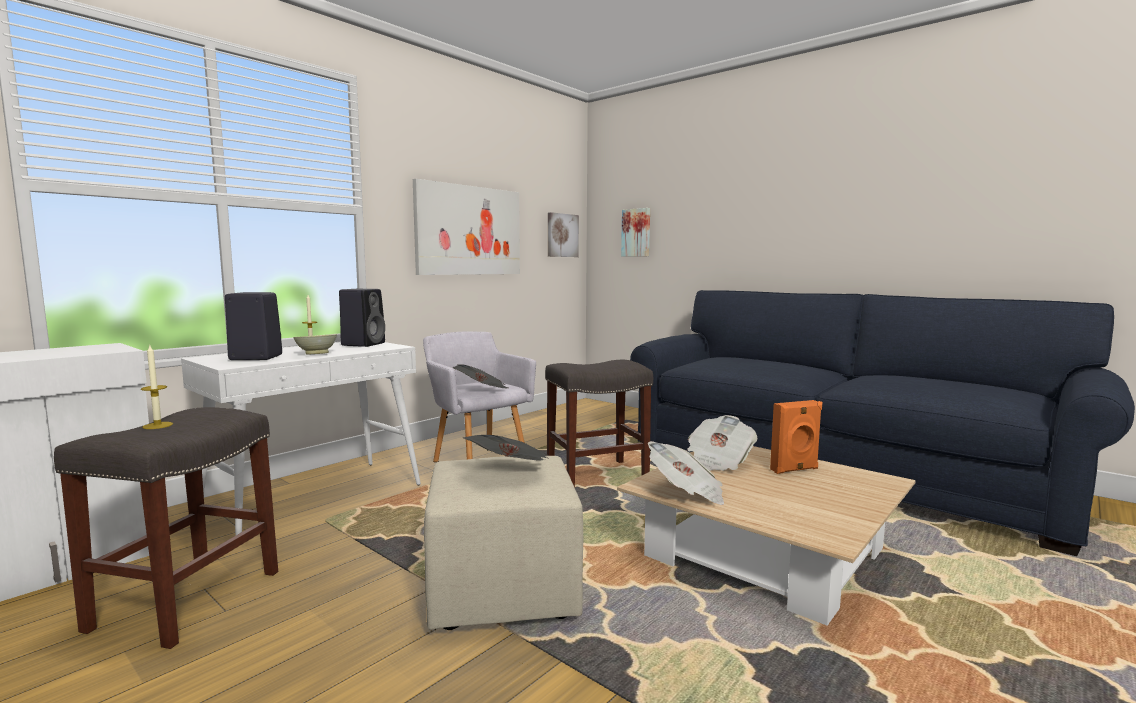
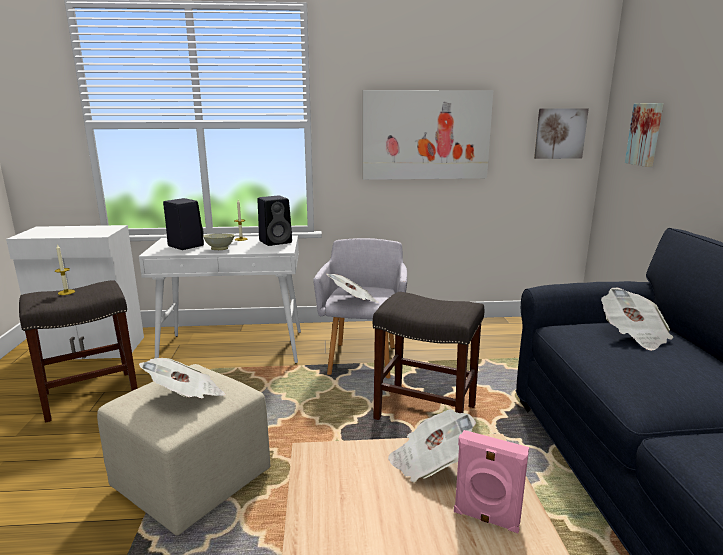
camera: 45 degrees right, 10 degrees up
(687, 493) = (322, 482): newspaper -> newspaper (633, 335)
(795, 469) = (486, 519): orange speaker -> pink speaker

